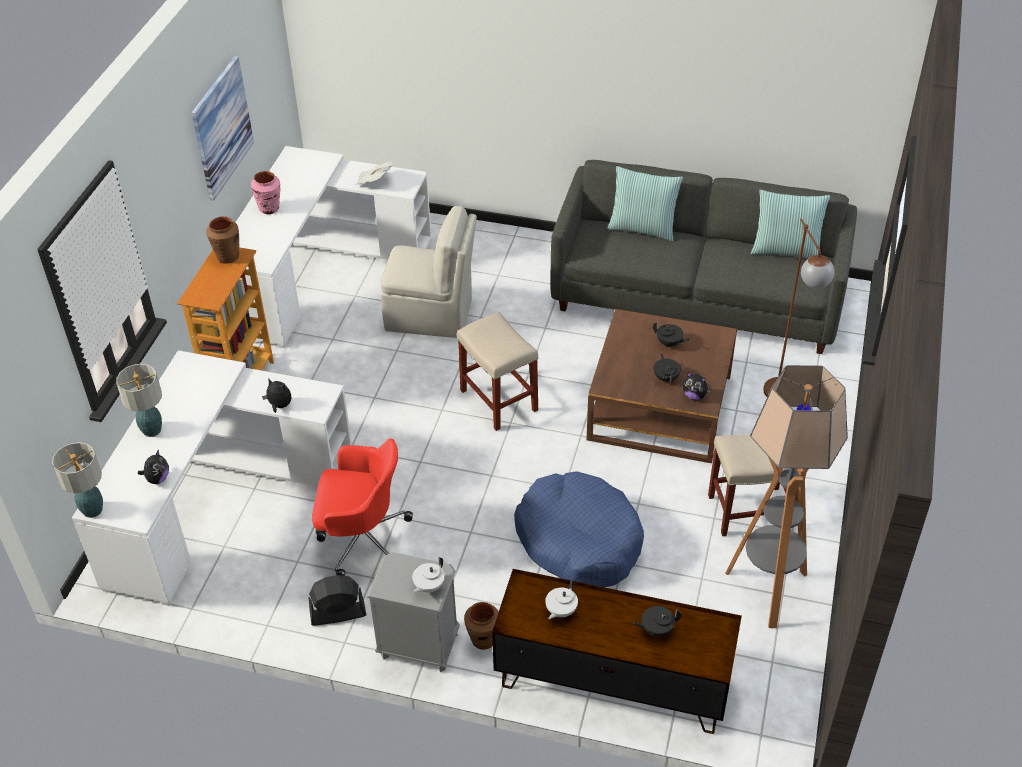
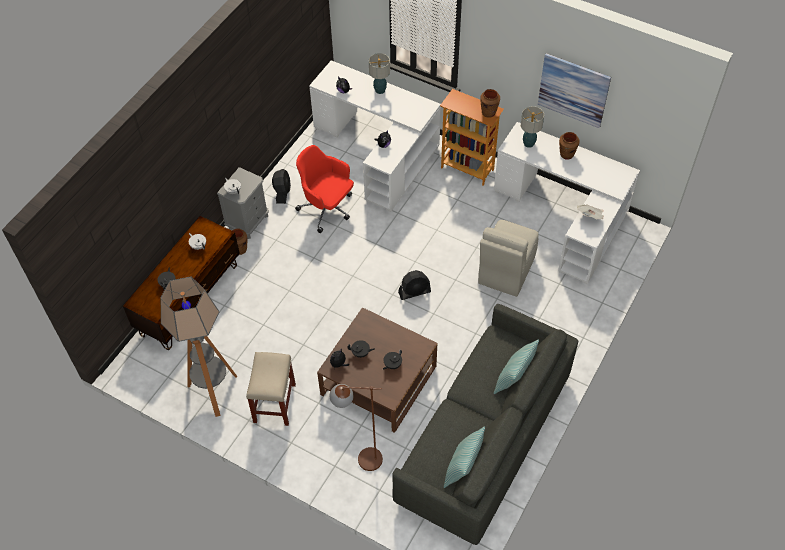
camera: 105 degrees right, 10 degrees up
(92, 509) = (332, 67): table lamp -> table lamp (529, 143)
(269, 208) = (566, 154): pink vase -> brown vase
(362, 539) = (327, 209): red office chair -> red office chair turned 105 degrees clockwise
(498, 400) = (414, 292): beige stool -> black fan
(579, 540) = (287, 307): blue dog bed -> none

